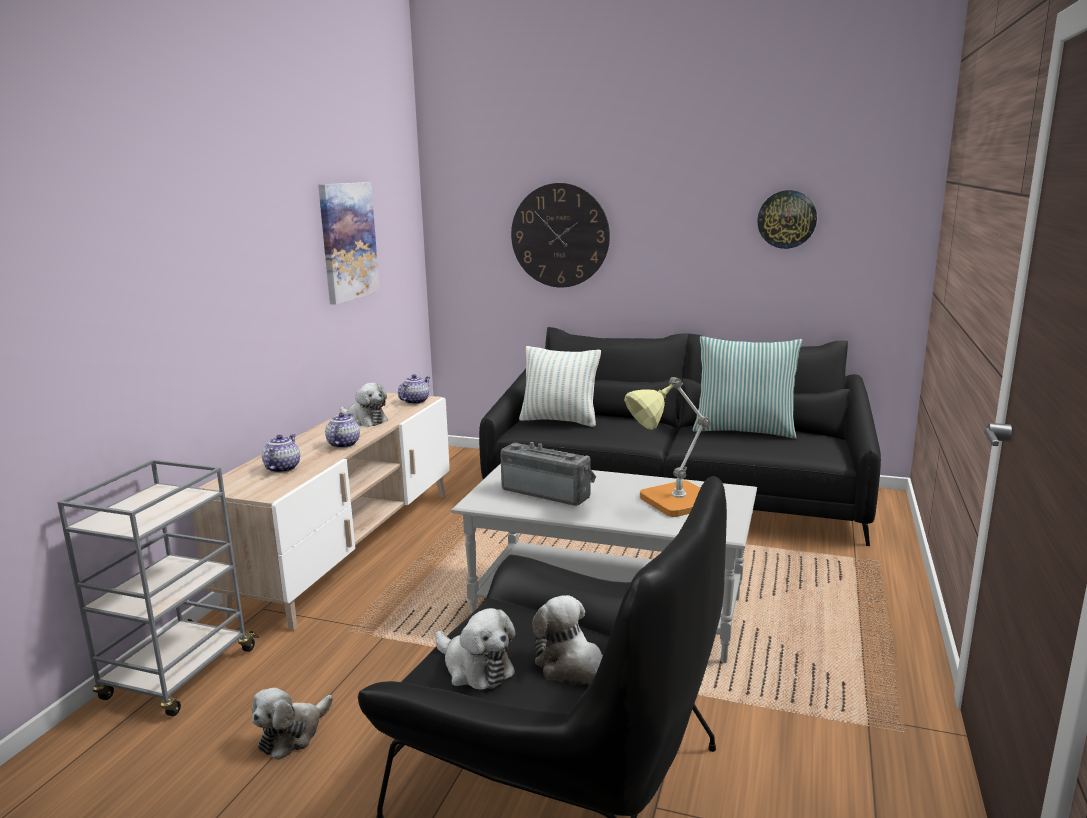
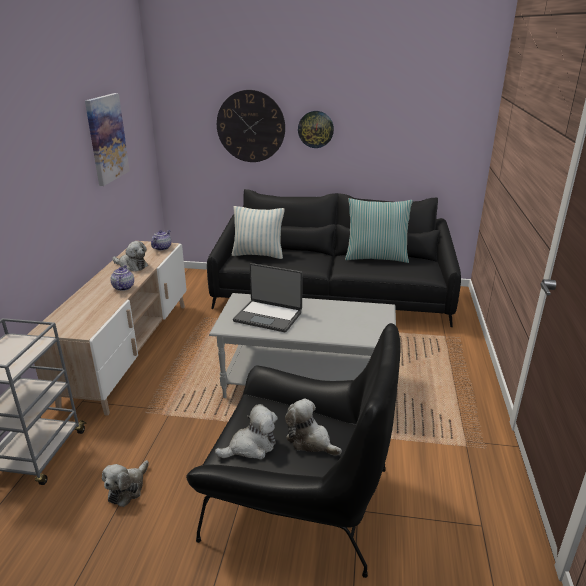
camera: 10 degrees left, 10 degrees up
(282, 468) = (87, 310): teapot -> none
(475, 668) = (251, 446): plush toy -> plush toy turned 60 degrees counterclockwise
(548, 492) = (268, 316): radio -> laptop
(670, 503) = (346, 320): table lamp -> none
(787, 219) = (402, 118): wall clock -> wall clock (315, 129)

